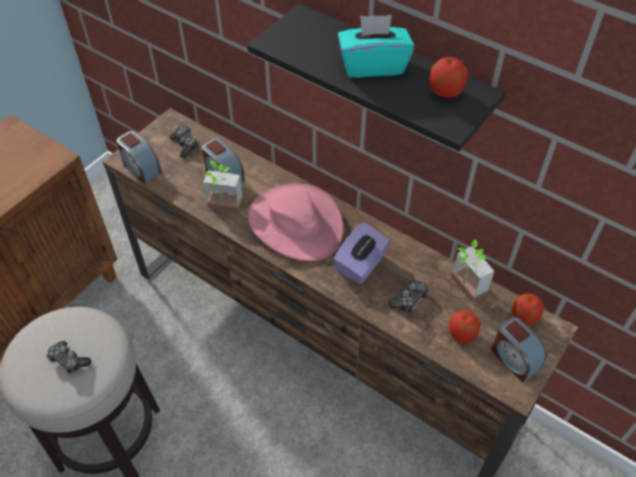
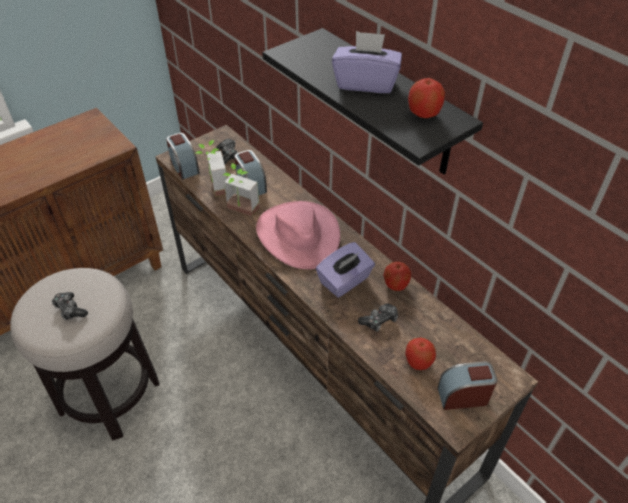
camera: 15 degrees right, 5 degrees down
(373, 65) = (366, 83): turquoise tissue box -> purple tissue box
(462, 289) = (433, 322): potted plant -> potted plant (213, 187)
(514, 358) = (463, 396): alarm clock -> alarm clock turned 105 degrees clockwise
(524, 317) = (485, 360): apple -> apple (396, 285)

